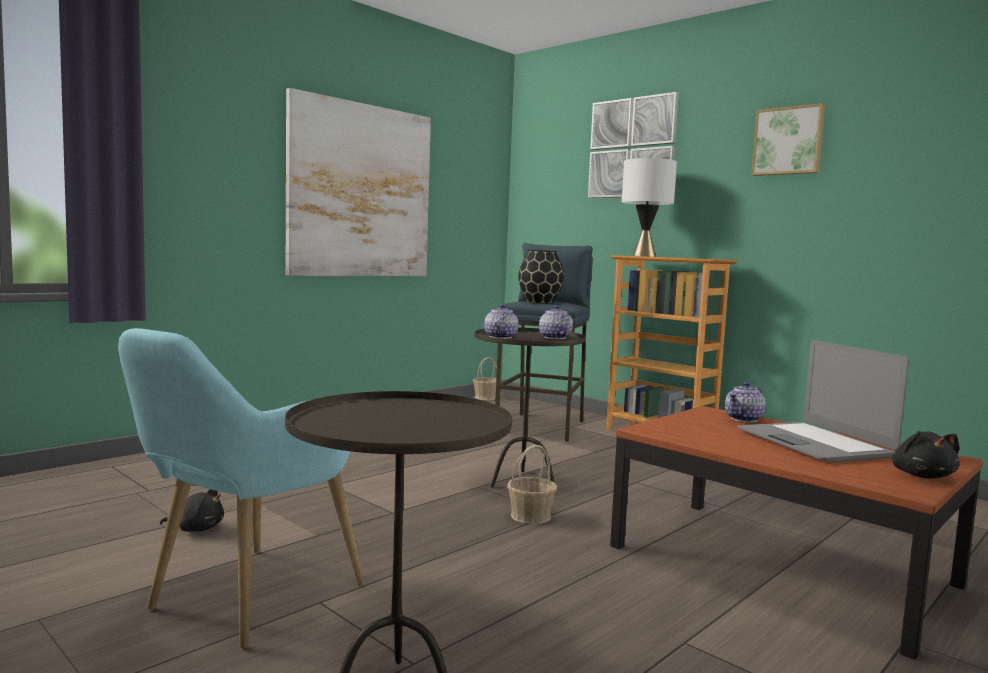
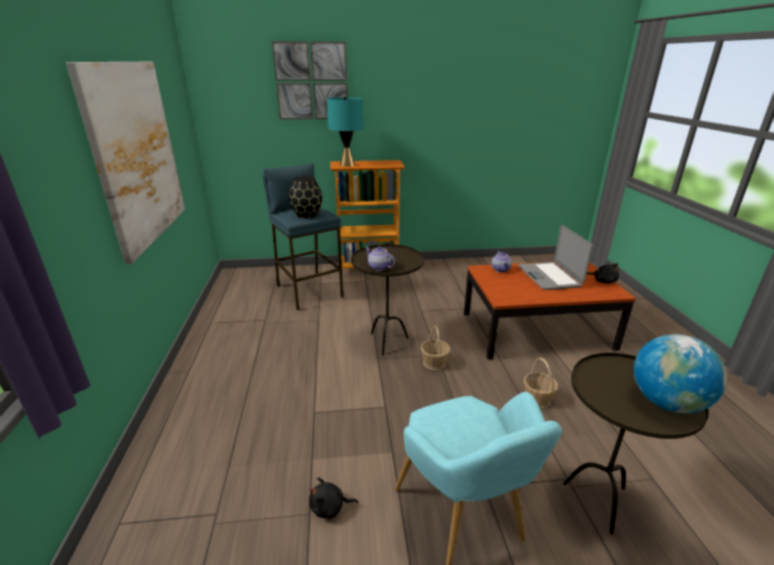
camera: 50 degrees left, 20 degrees up
(197, 528) = (330, 507): black plush toy -> black plush toy turned 135 degrees counterclockwise
(398, 433) = (666, 402): none -> globe
(485, 397) = (225, 279): basket -> basket (537, 399)
(555, 337) = (396, 254): teapot -> none
(644, 256) = (347, 164): white table lamp -> turquoise table lamp
(788, 141) = (424, 85): picture -> none
(814, 443) = (549, 276): laptop -> laptop turned 60 degrees clockwise

